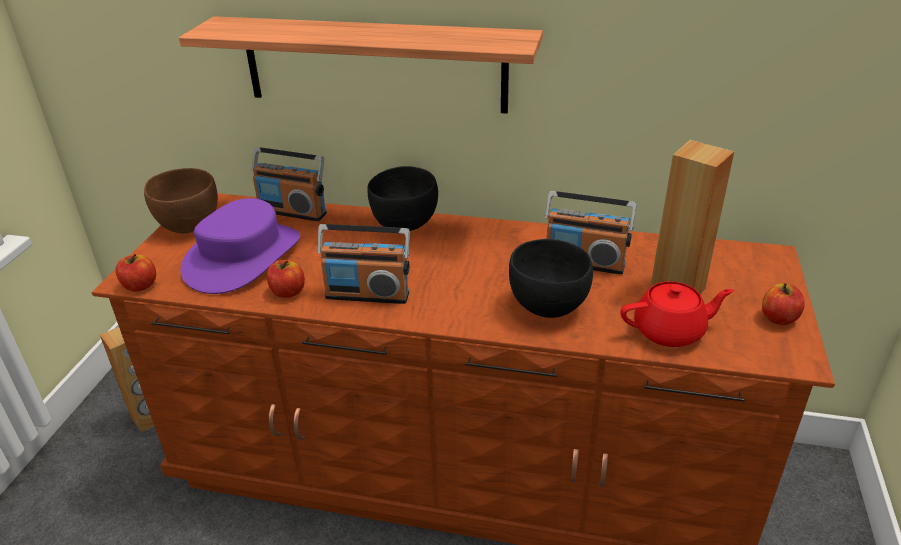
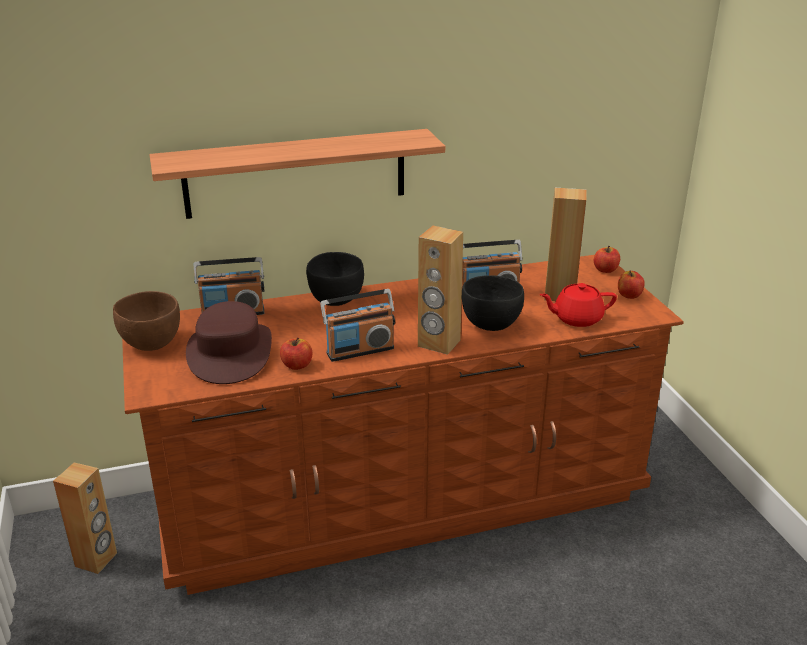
camera: 30 degrees left, 5 degrees down
(140, 286) = (165, 394): apple -> apple (605, 270)
(243, 257) = (230, 353): purple hat -> brown hat
(462, 313) = (438, 343): none -> brown speaker
(670, 331) = (576, 318): red teapot -> red teapot turned 150 degrees counterclockwise

